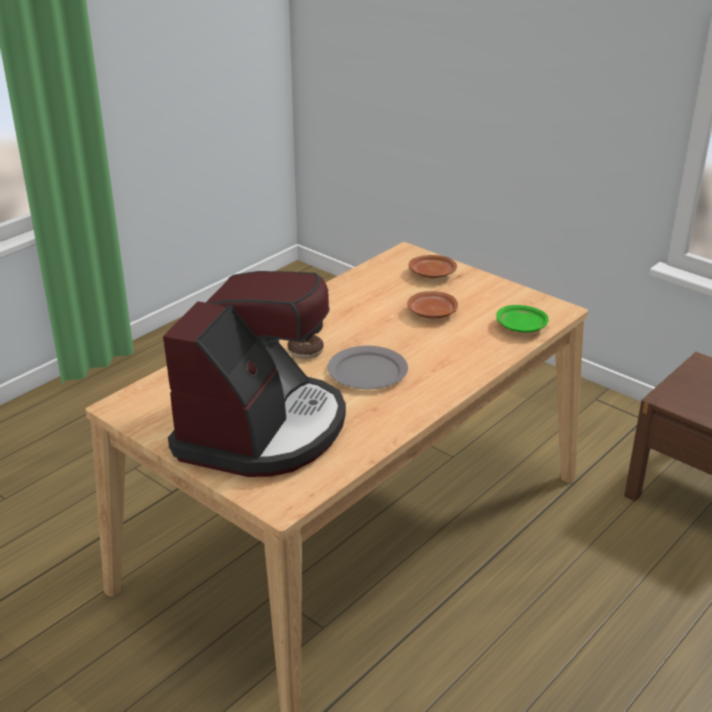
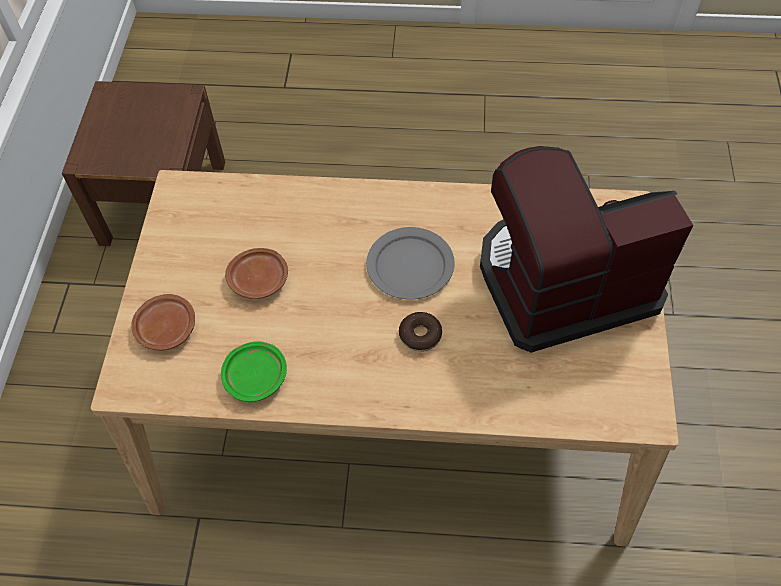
camera: 125 degrees left, 25 degrees up
(522, 327) = (234, 199): green plate -> green plate (256, 376)

